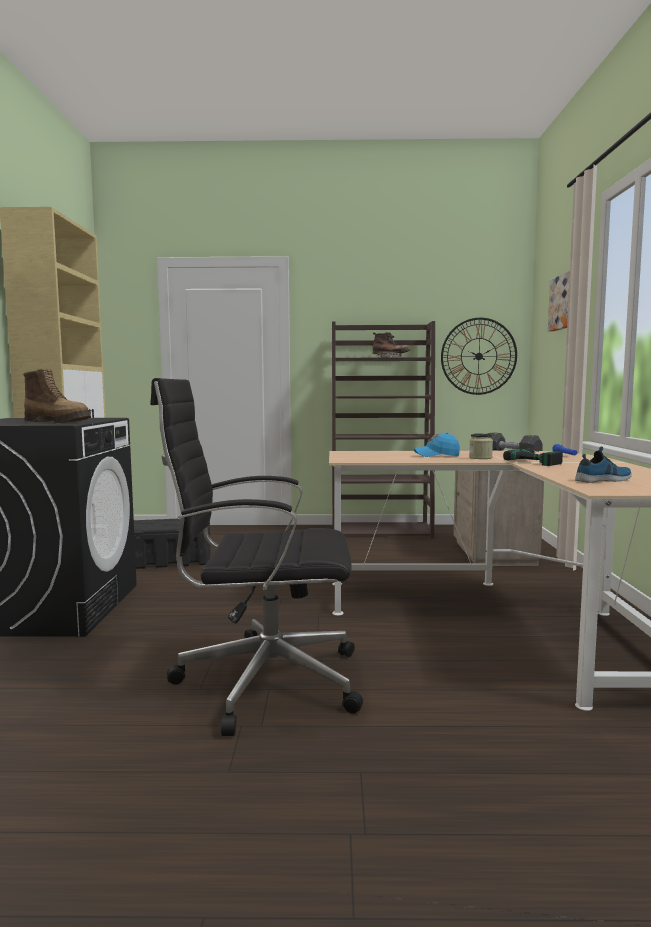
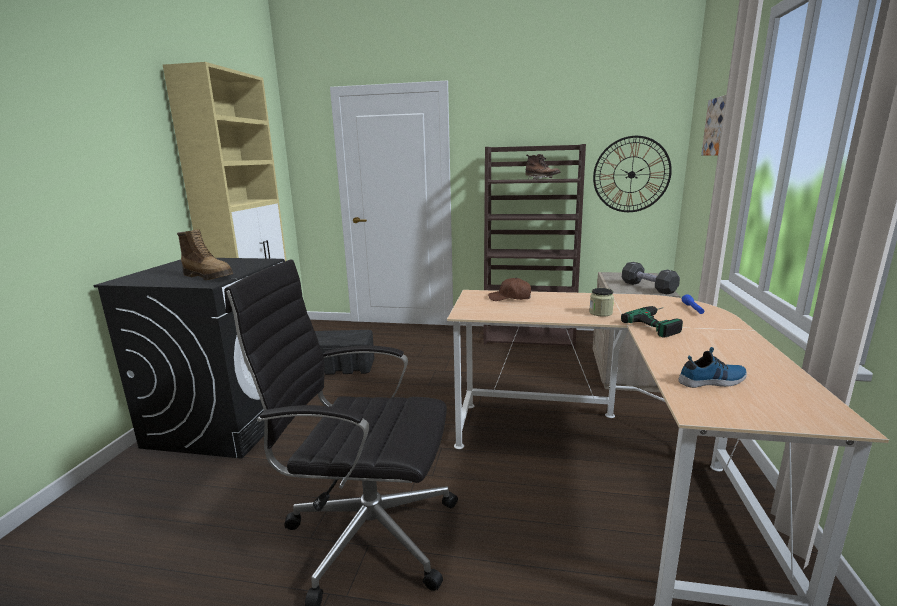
camera: 10 degrees right, 10 degrees up
(384, 453) = (510, 298): none -> brown cap
(436, 455) = (559, 305): blue cap -> none

